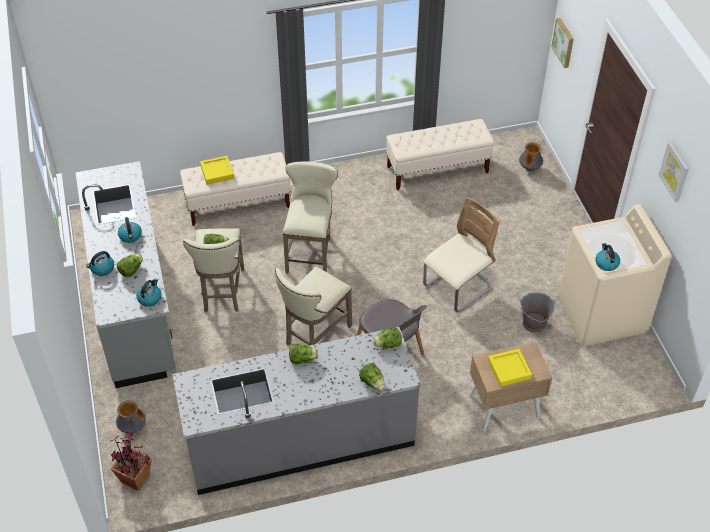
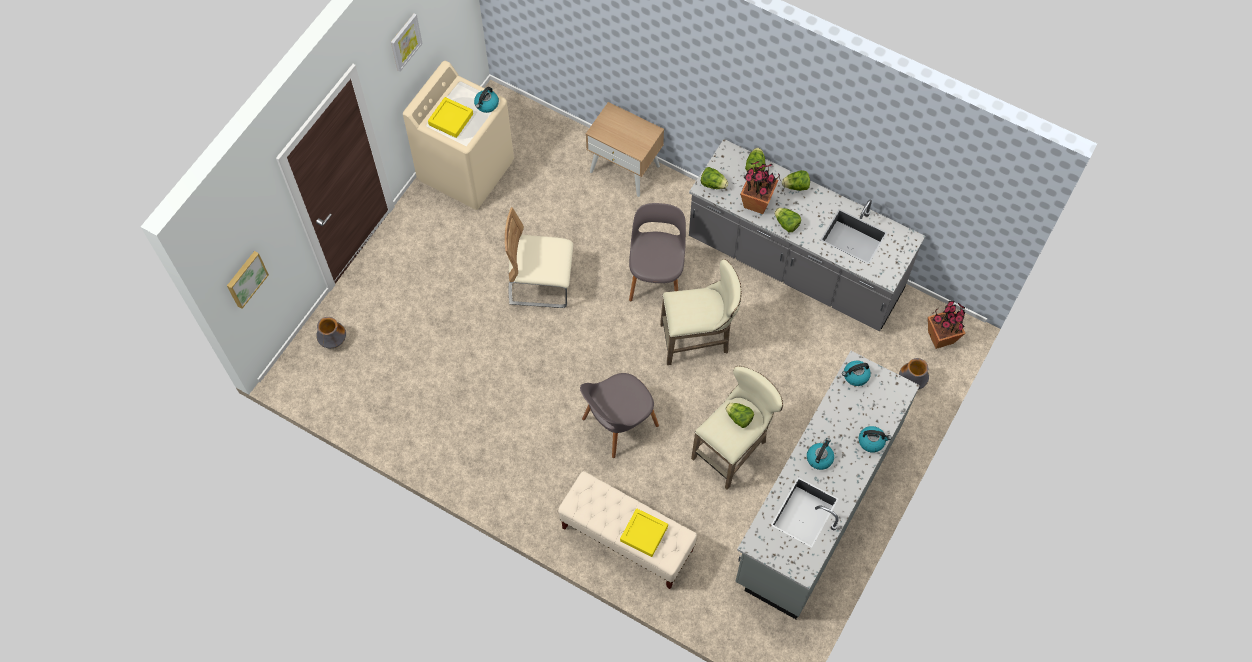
camera: 135 degrees left, 15 degrees up
(131, 270) = (848, 418): lettuce -> lettuce (796, 186)
(311, 252) = (618, 423): beige stool -> grey chair
(340, 357) = (757, 203): none -> potted plant
(437, 170) = (410, 413): beige bench -> none
(509, 369) = (629, 130): yellow tray -> yellow tray (451, 119)
(533, 323) = (523, 207): grey bucket -> none

